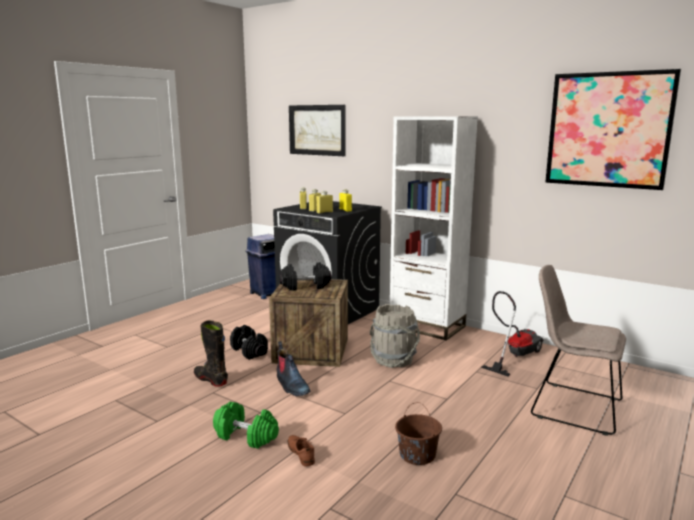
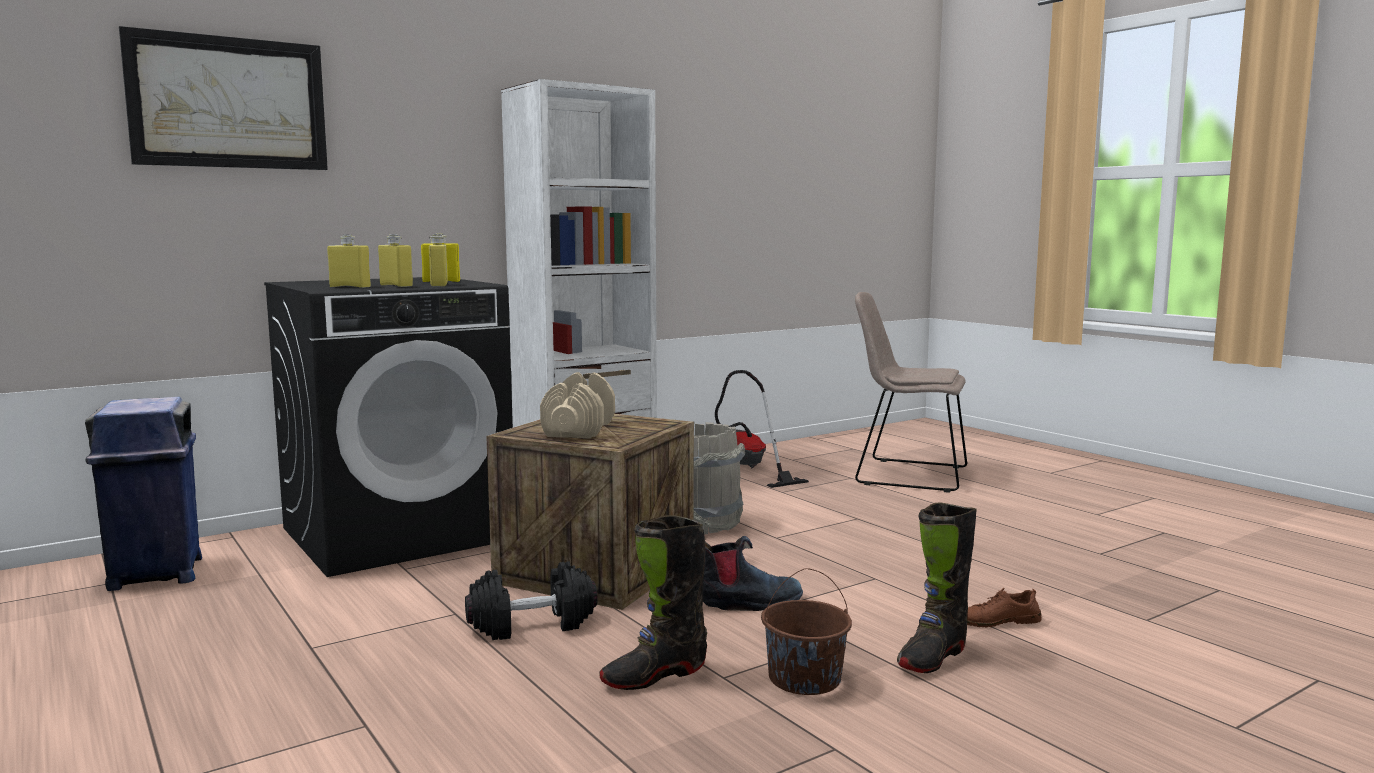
camera: 70 degrees left, 5 degrees down
(246, 436) = (932, 657): green dumbbell -> black boot
(305, 286) = (579, 429): black dumbbell -> beige dumbbell
(417, 454) = (1008, 556): brown bucket -> brown bucket (804, 679)
(572, 406) = (906, 475): beige chair -> beige chair turned 60 degrees clockwise
(608, 130) = (768, 130): picture -> none

